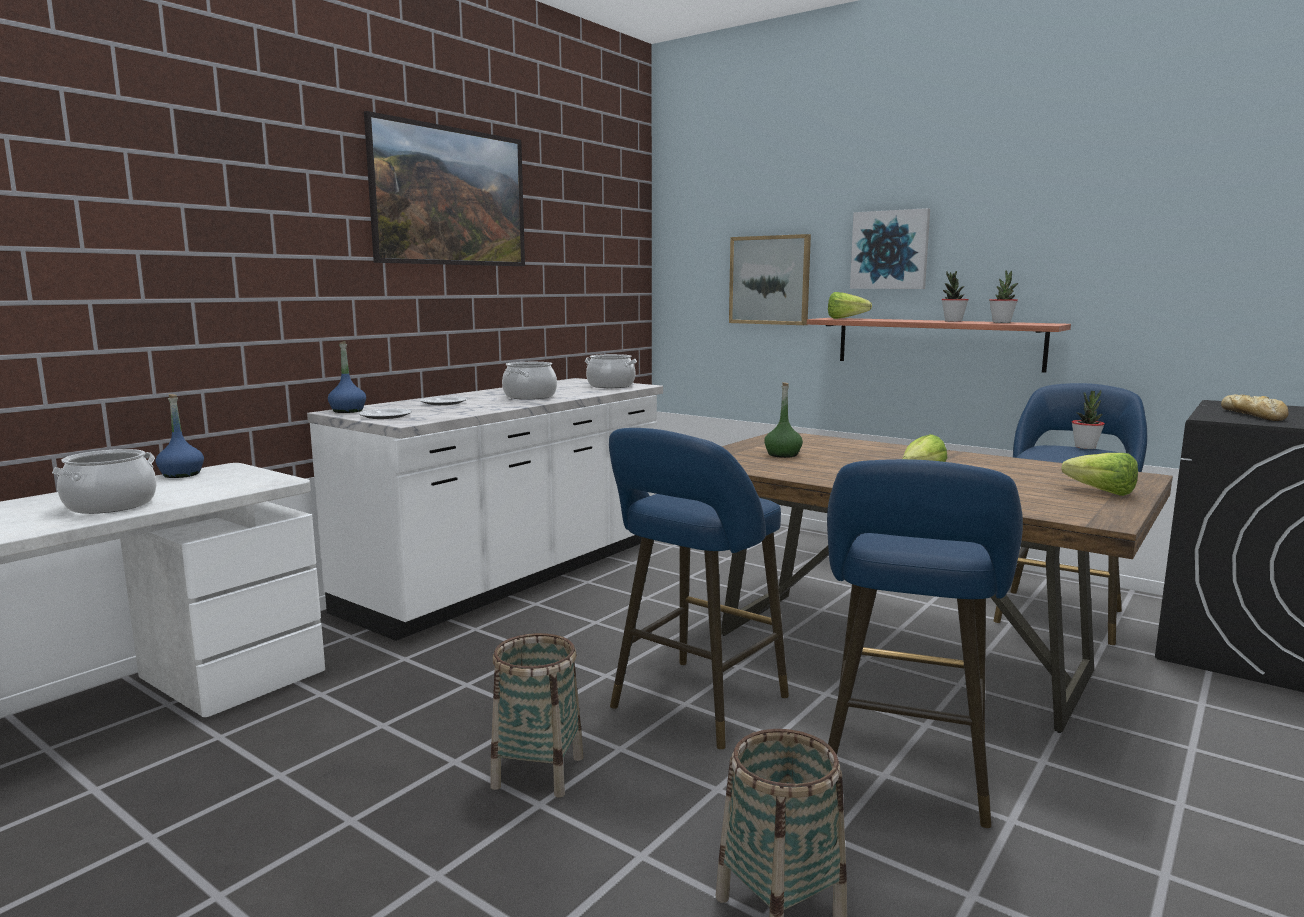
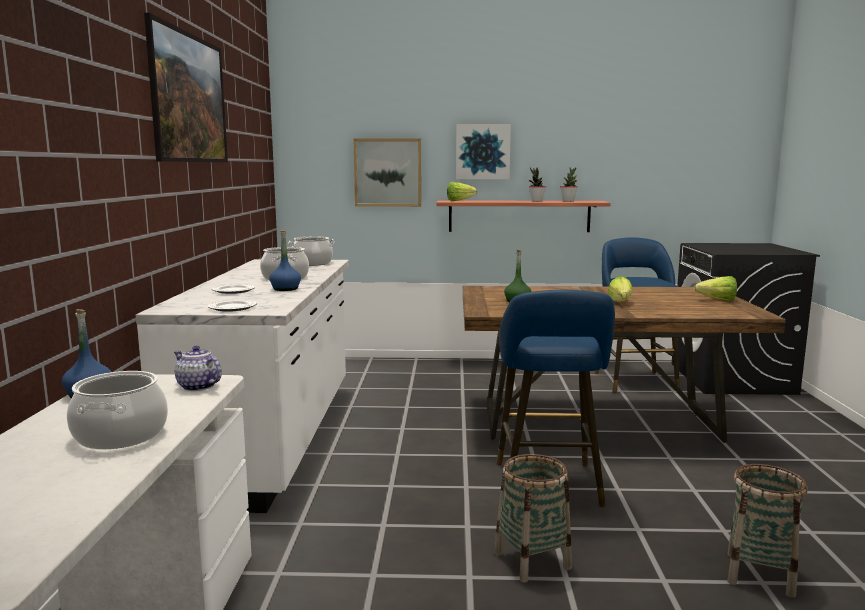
camera: 35 degrees left, 0 degrees up
(255, 482) = (197, 386): none -> teapot
(347, 411) = (174, 308): blue bottle -> blue bottle (285, 289)
(904, 776) = (703, 487): blue stool -> none
(1085, 447) = (640, 276): potted plant -> none
(1253, 415) = (730, 249): bread -> none

